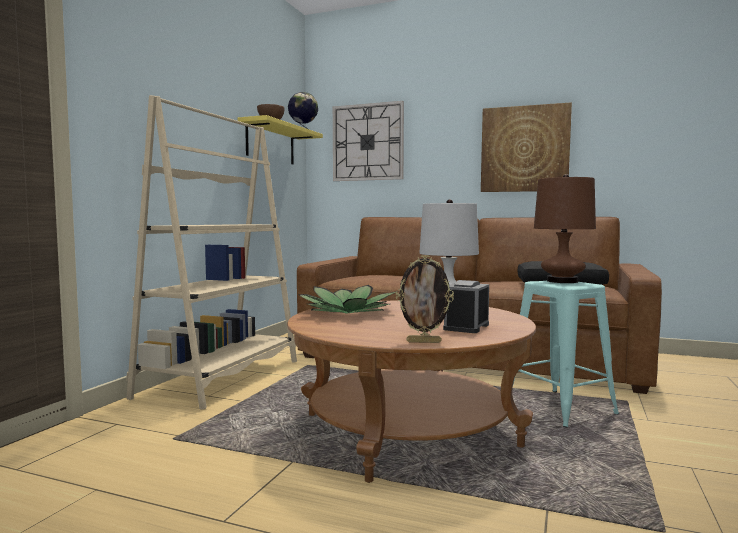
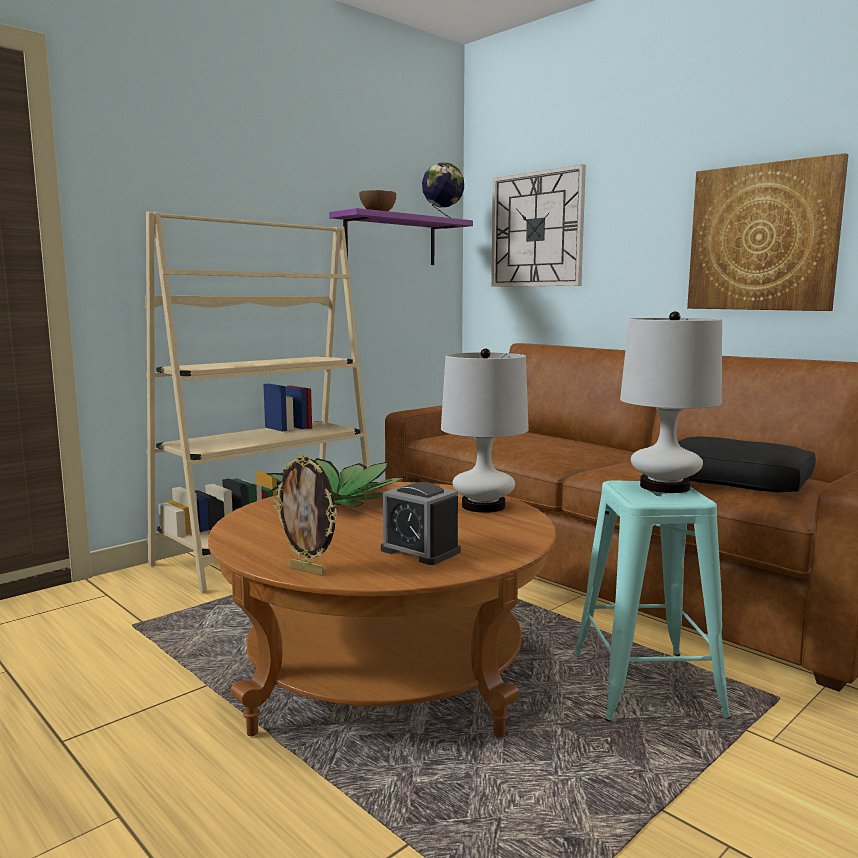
camera: 25 degrees right, 5 degrees up
(270, 143) = (390, 240): yellow shelf -> purple shelf
(466, 327) = (420, 551): alarm clock -> alarm clock turned 105 degrees counterclockwise
(562, 281) = (664, 486): brown table lamp -> white table lamp

